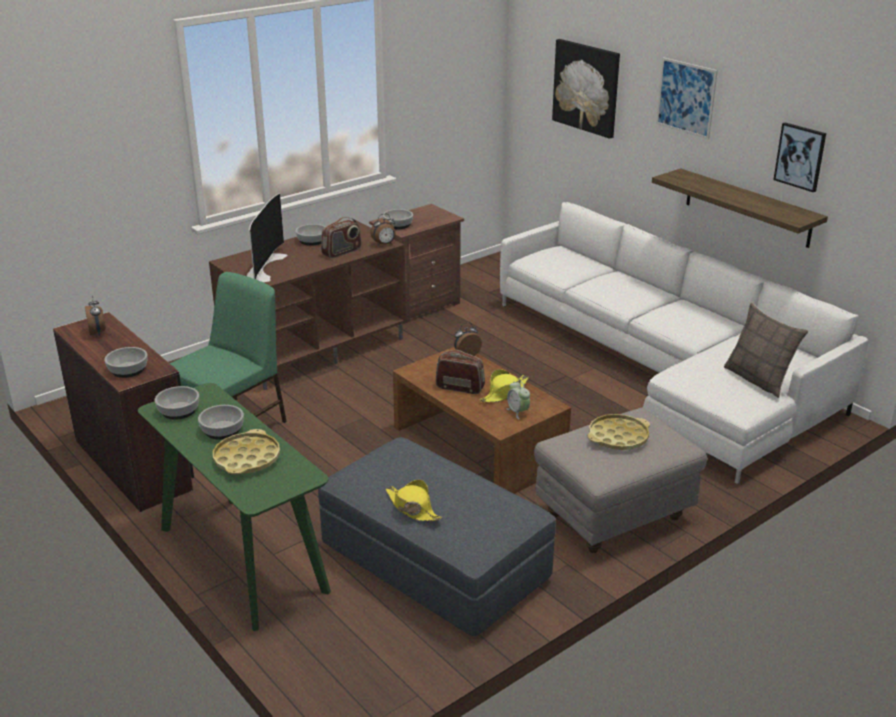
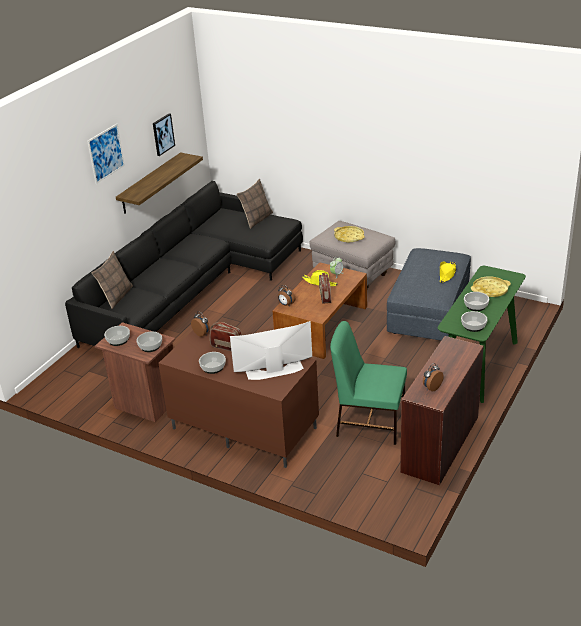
camera: 110 degrees left, 5 degrees up
(128, 370) = (460, 353): bowl -> bowl (118, 340)
(580, 256) = (116, 296): none -> pillow
(586, 87) = (46, 204): picture -> none
(665, 369) = (193, 286): white sofa -> black sofa

